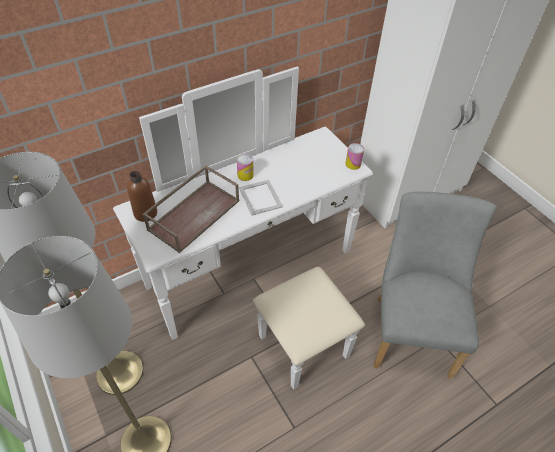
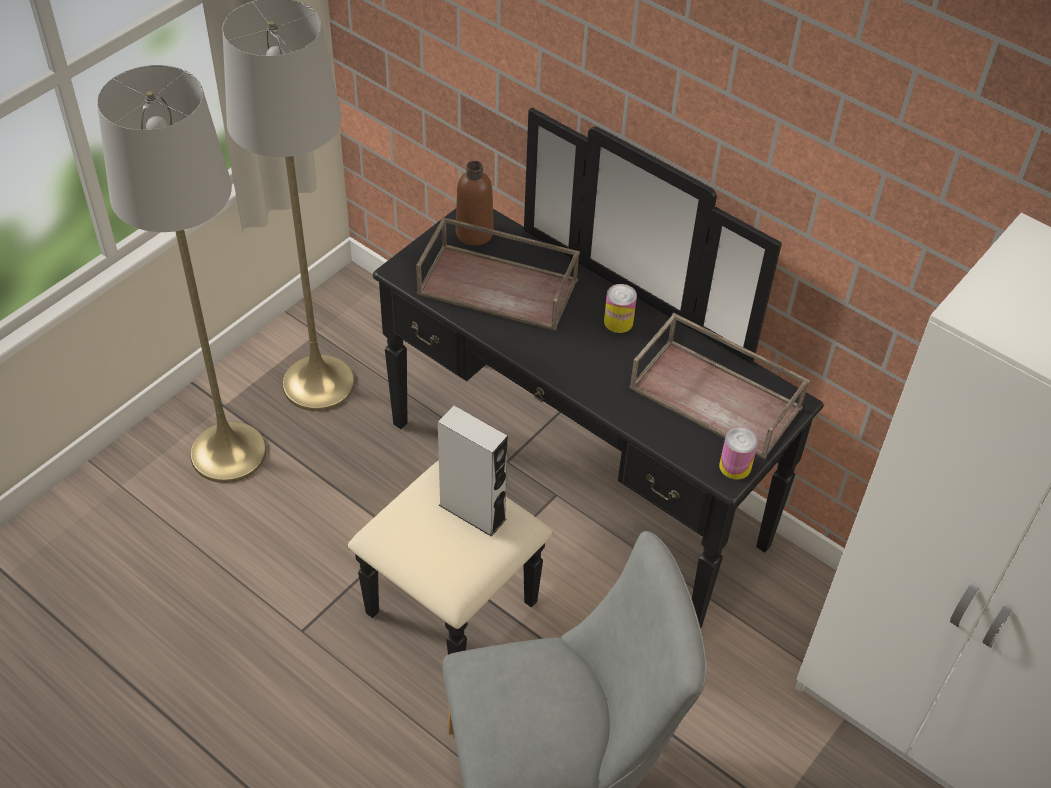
camera: 70 degrees right, 0 degrees up
(260, 197) = (578, 355): picture frame -> none
(262, 284) = (550, 511): white dresser -> black dresser
(302, 293) = (472, 512): none -> grey speaker
(310, 156) = (717, 398): none -> brown tray

